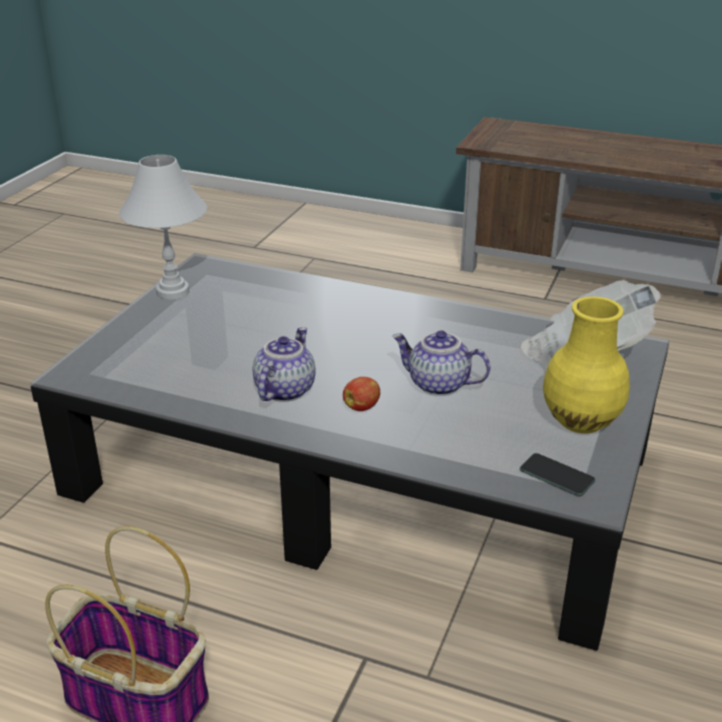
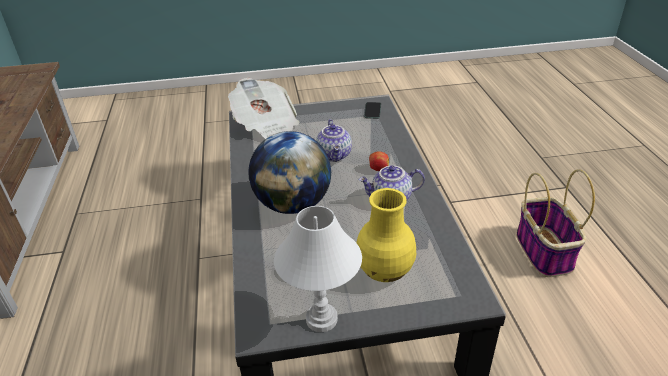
camera: 120 degrees left, 5 degrees up
(356, 323) = (293, 204): none -> globe
(582, 421) = (327, 114): yellow vase -> yellow vase (385, 270)

